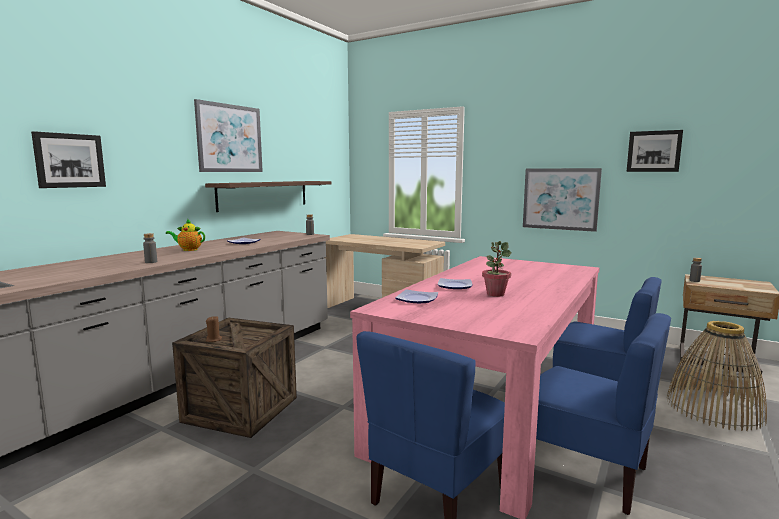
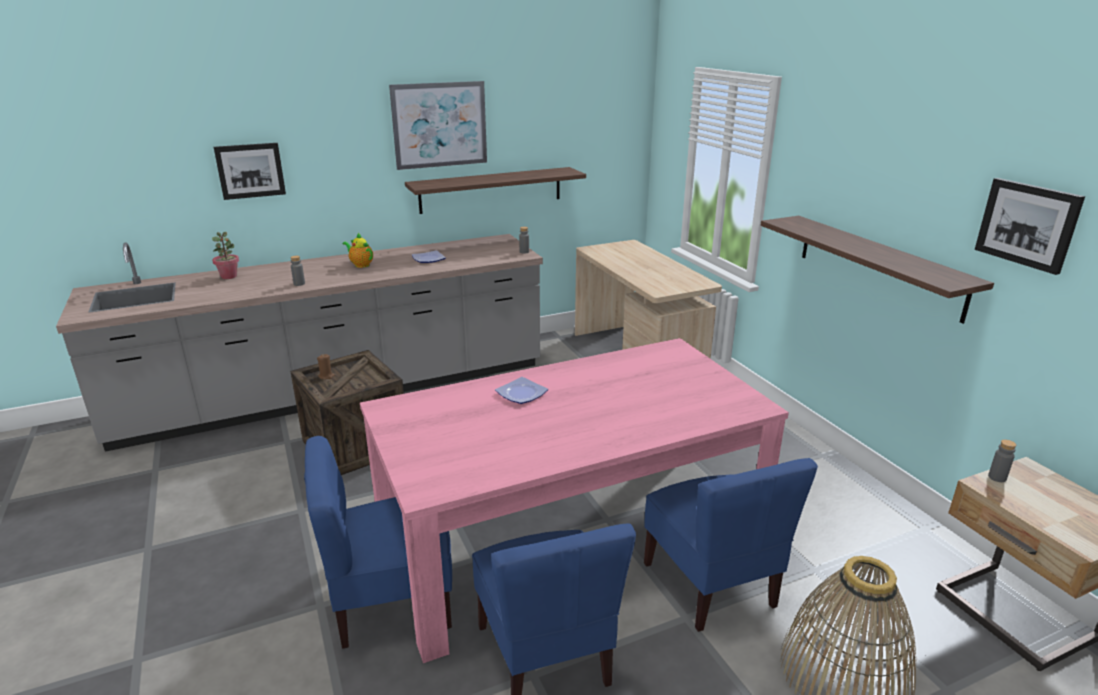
camera: 35 degrees right, 15 degrees up
(417, 299) = (443, 404): plate -> none
(495, 294) = (532, 423): potted plant -> potted plant (229, 276)
(560, 199) = (878, 265): picture -> shelf

